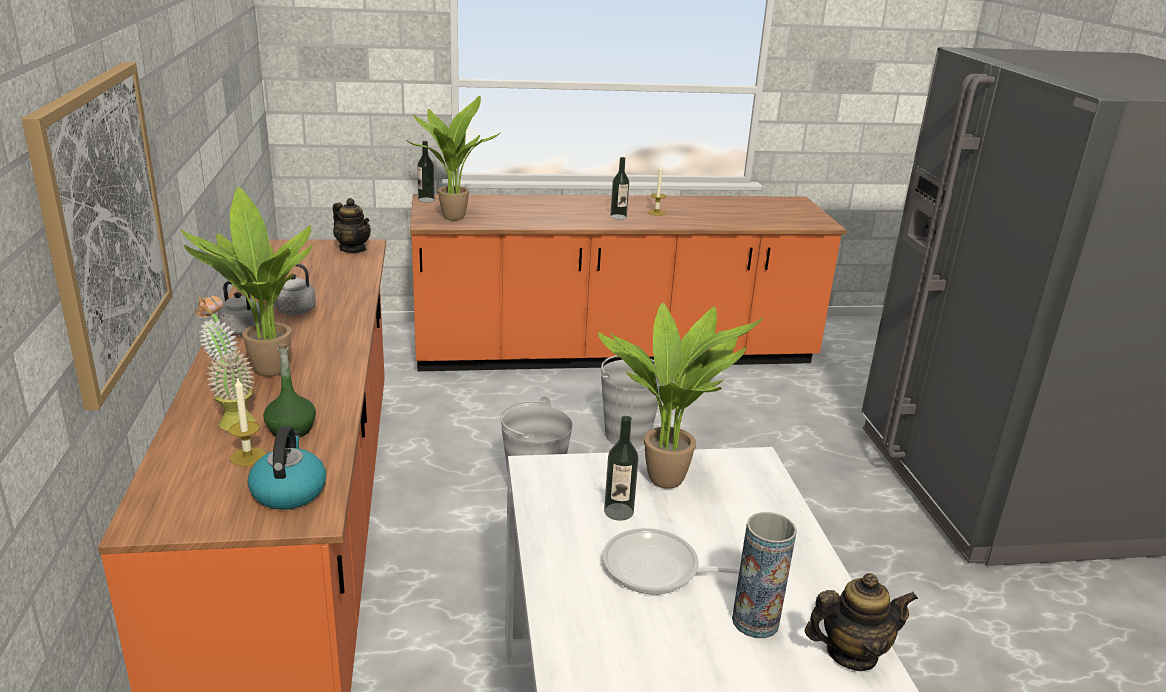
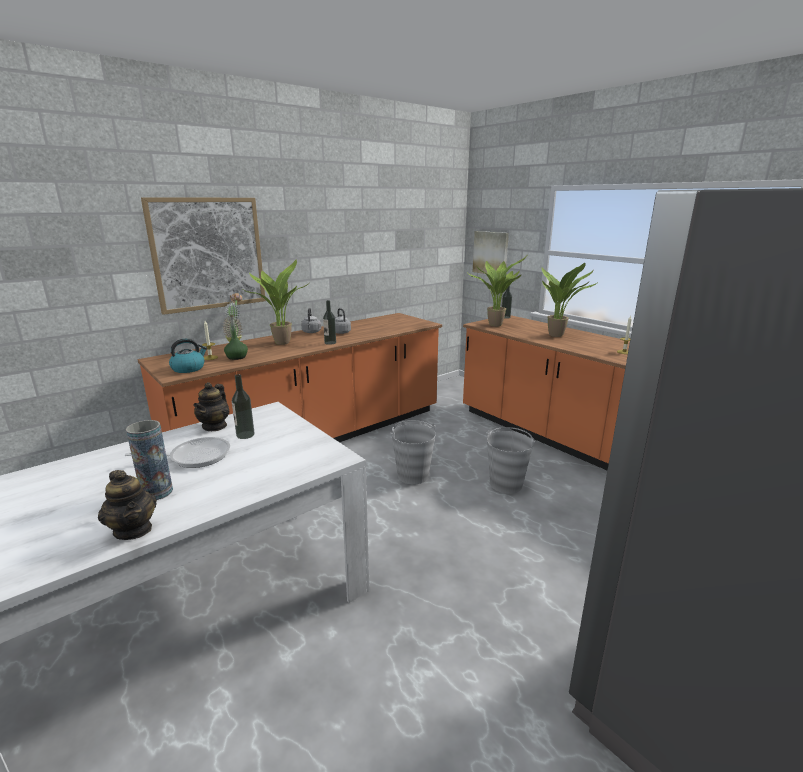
camera: 60 degrees right, 5 degrees down
(334, 90) = (491, 253): none -> picture
(353, 249) = (419, 323): teapot -> teapot (215, 426)
(618, 217) = (589, 347): bottle -> bottle (330, 343)
(660, 570) = (194, 457): frying pan -> frying pan turned 90 degrees clockwise
(668, 477) = (292, 438): potted plant -> potted plant (558, 335)

